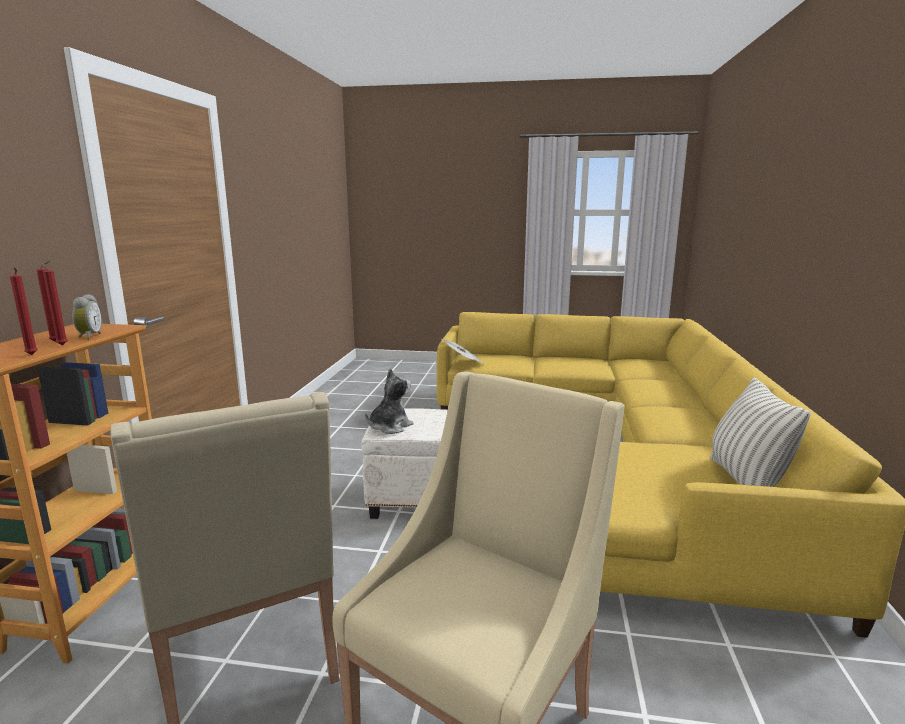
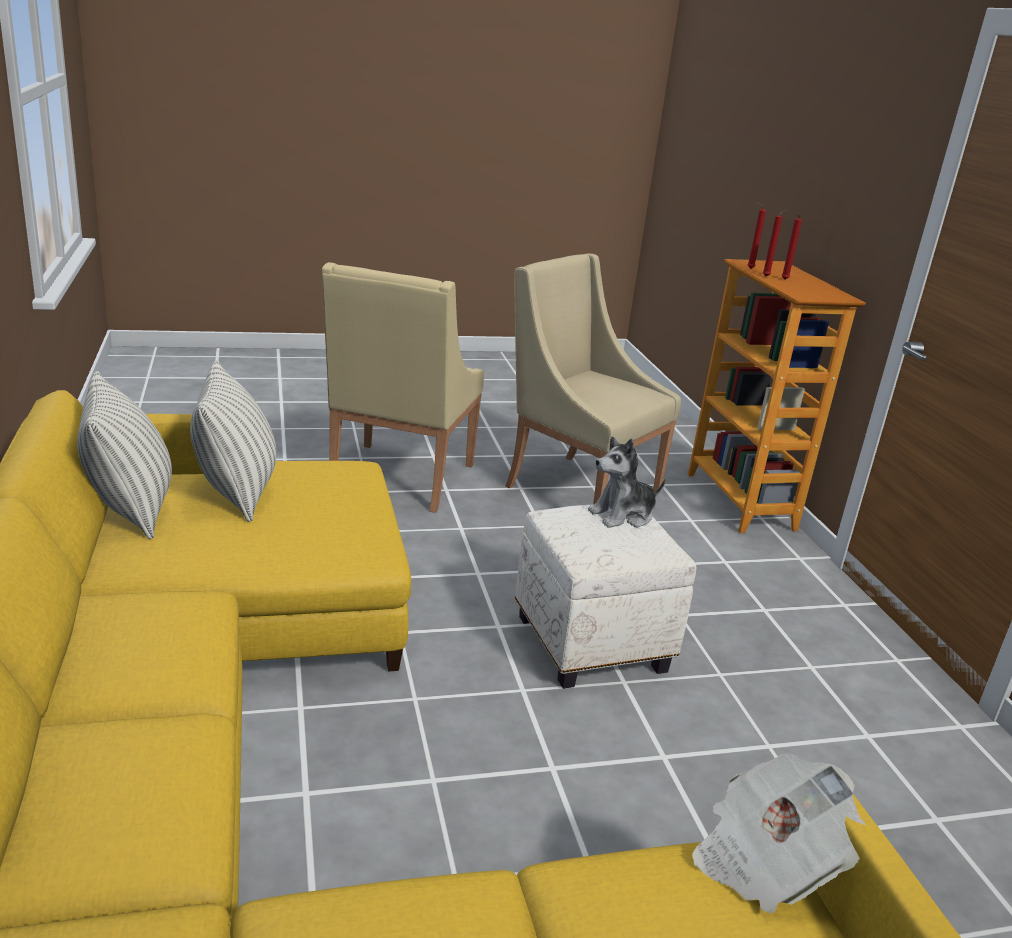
camera: 155 degrees right, 10 degrees up
(89, 337) = (783, 285): alarm clock -> none
(389, 427) = (623, 515): plush toy -> plush toy turned 45 degrees clockwise
(669, 484) = (237, 491): none -> pillow

